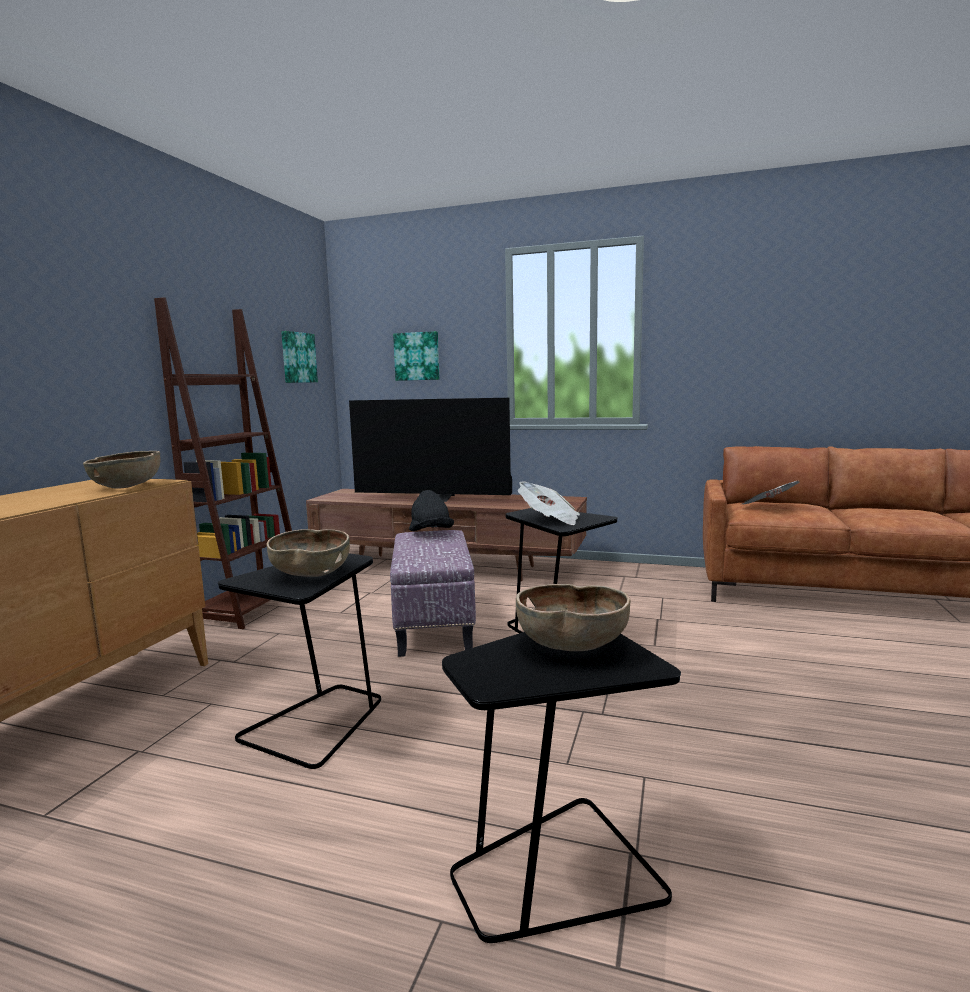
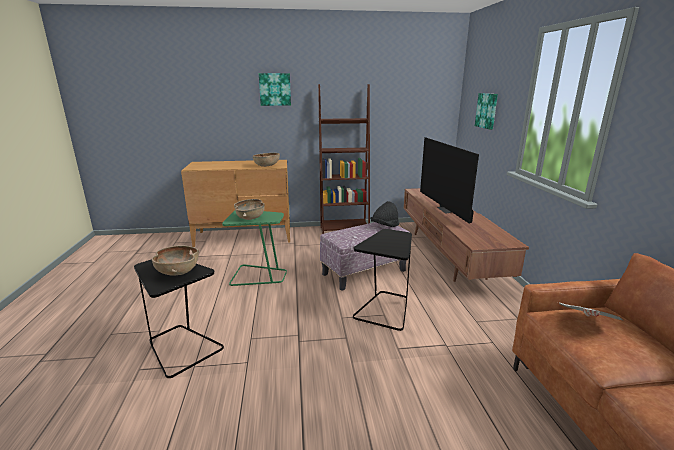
camera: 65 degrees right, 10 degrees up
(298, 357) = (421, 107): picture -> picture (275, 89)
(317, 723) = (258, 276): black side table -> green side table
(549, 520) = (378, 241): newspaper -> none

